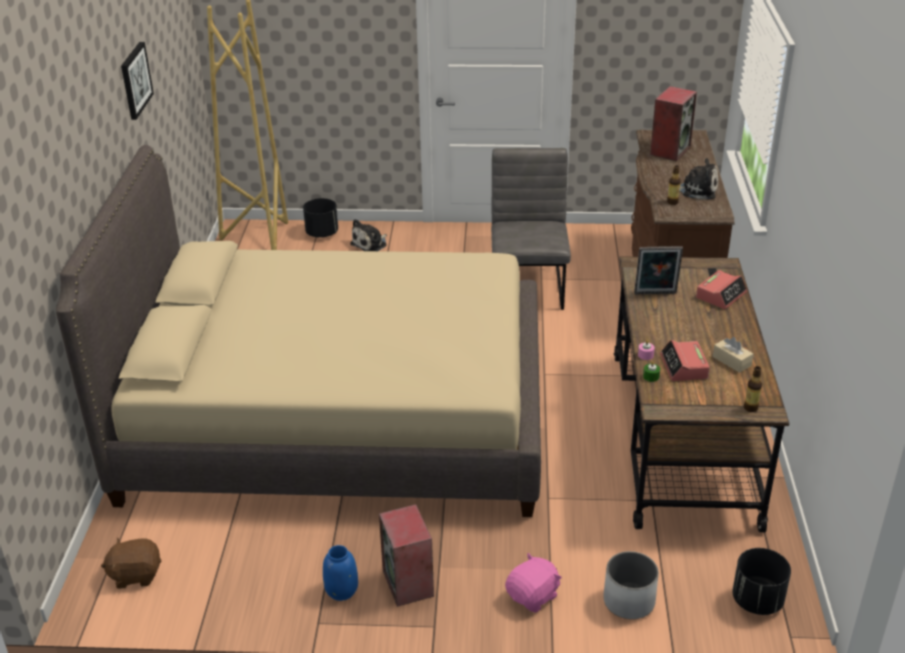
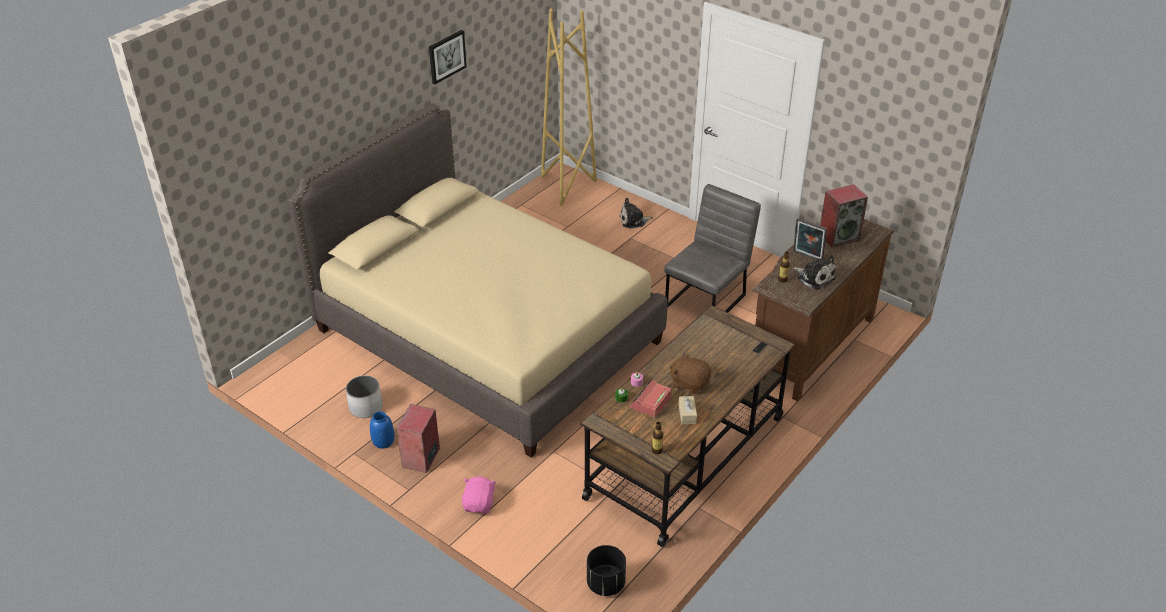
camera: 35 degrees right, 5 degrees up
(135, 574) = (294, 376): brown plush toy -> brown plush toy (689, 383)
(322, 233) = (610, 199): black planter -> none
(533, 596) = (479, 504): pink plush toy -> pink plush toy turned 75 degrees counterclockwise
(628, 601) = (529, 538): white planter -> white planter (365, 407)
(655, 294) = (699, 343): picture frame -> picture frame (807, 257)
(721, 295) = (743, 365): alarm clock -> none

